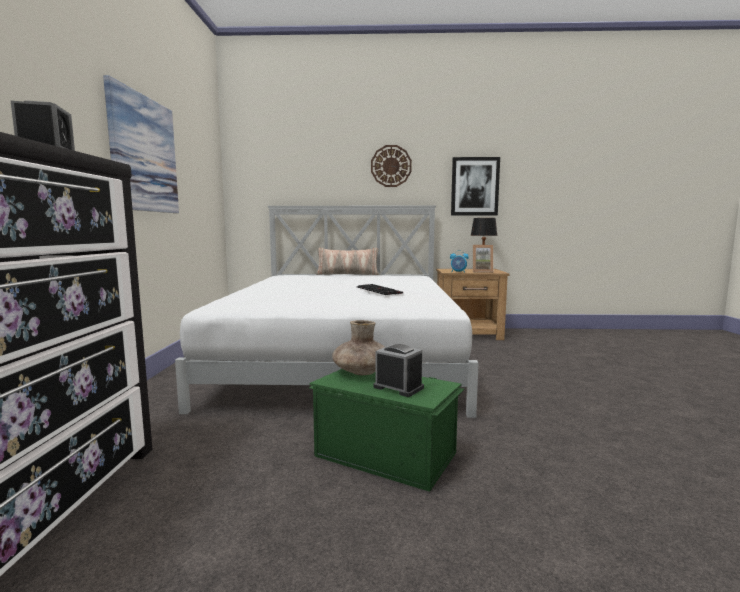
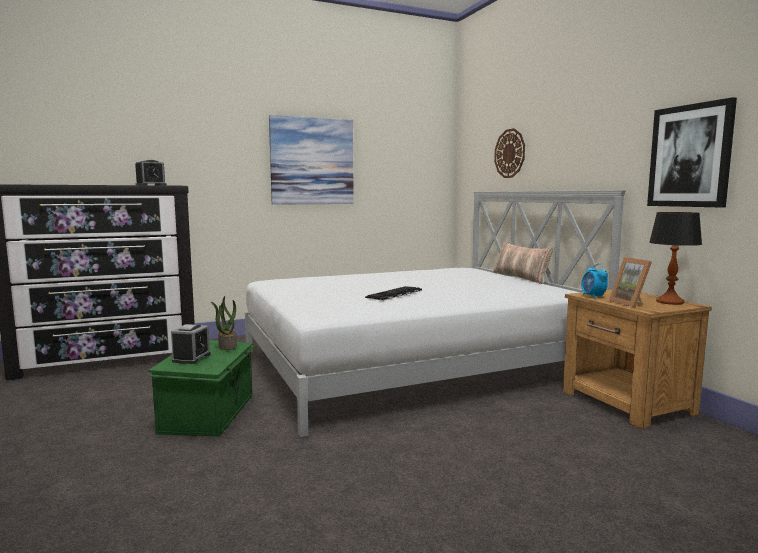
camera: 65 degrees right, 0 degrees up
(361, 372) = (227, 346): brown vase -> potted plant
(391, 166) = (581, 135): wall clock -> wall clock (510, 153)

